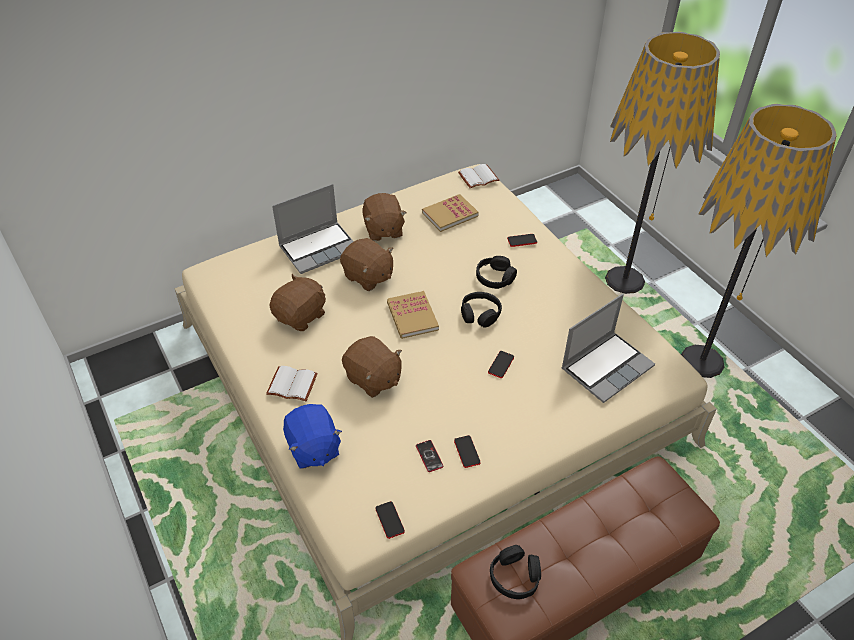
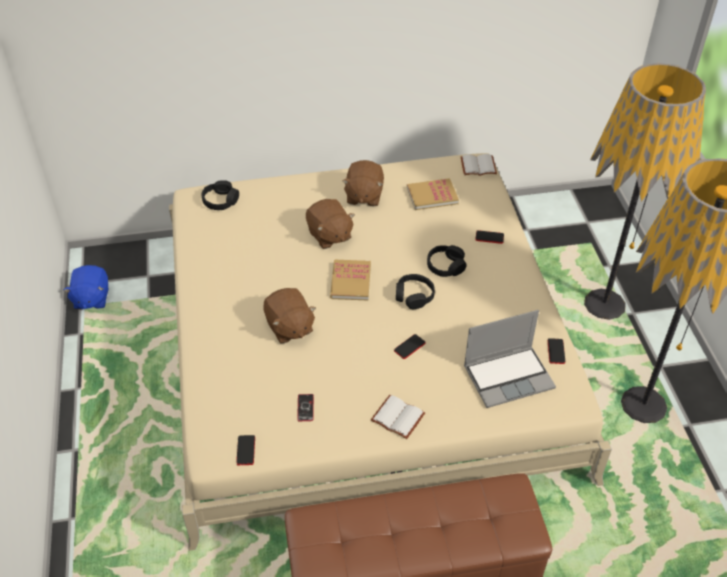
camera: 20 degrees right, 0 degrees up
(291, 385) = (218, 314): white book -> white book (396, 418)
(301, 316) = (254, 256): brown plush toy -> none
(313, 448) = (211, 372): blue plush toy -> blue plush toy (91, 298)
(319, 248) = (299, 198): laptop -> none
(467, 452) = (340, 414): phone -> phone (556, 351)
(515, 576) = (336, 534): black headphones -> black headphones (220, 201)

